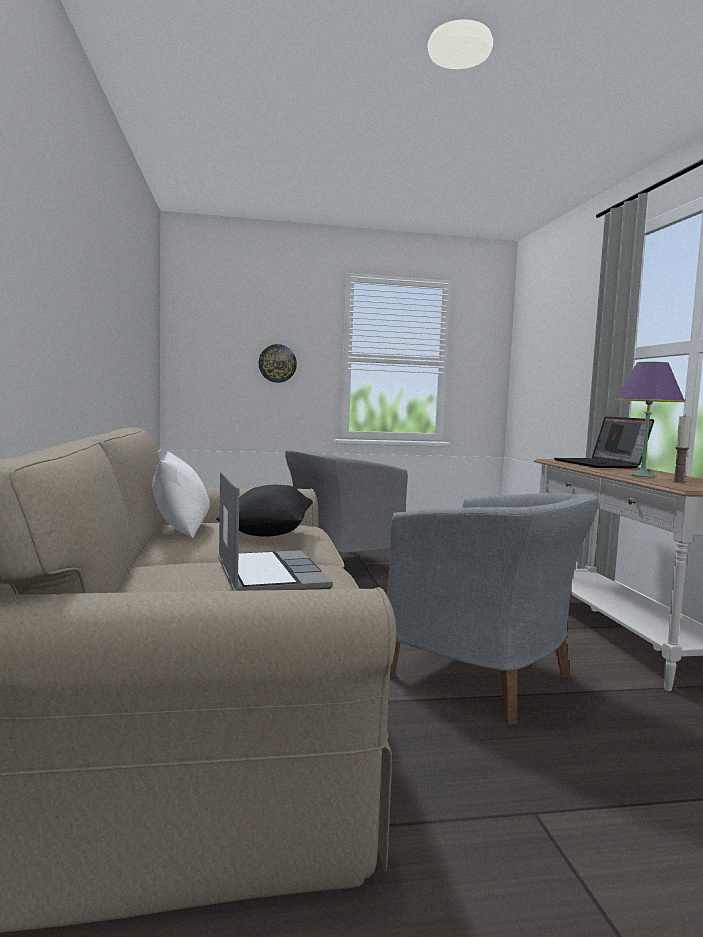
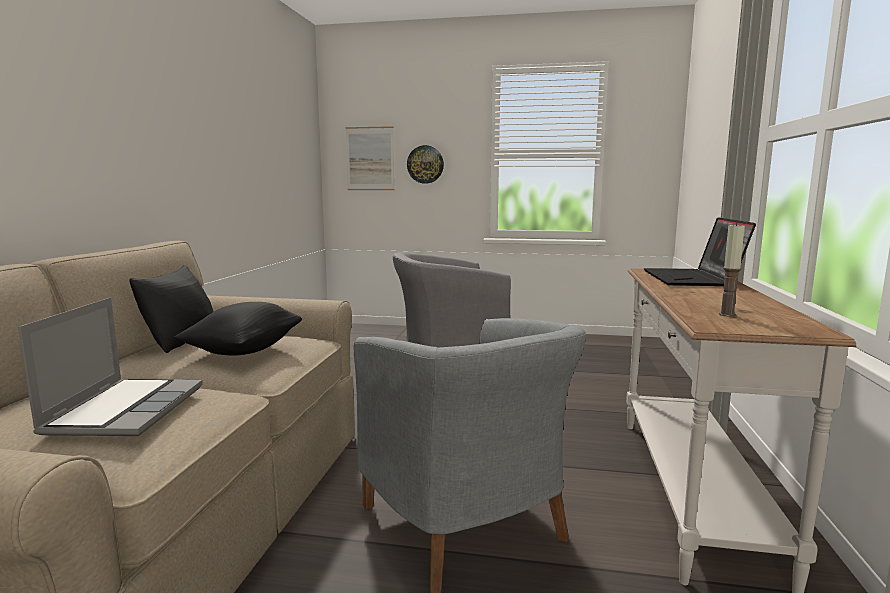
camera: 20 degrees right, 5 degrees up
(181, 529) = (181, 341): white pillow -> black pillow
(217, 354) = (370, 158): none -> picture
(642, 475) = (702, 300): purple table lamp -> none

